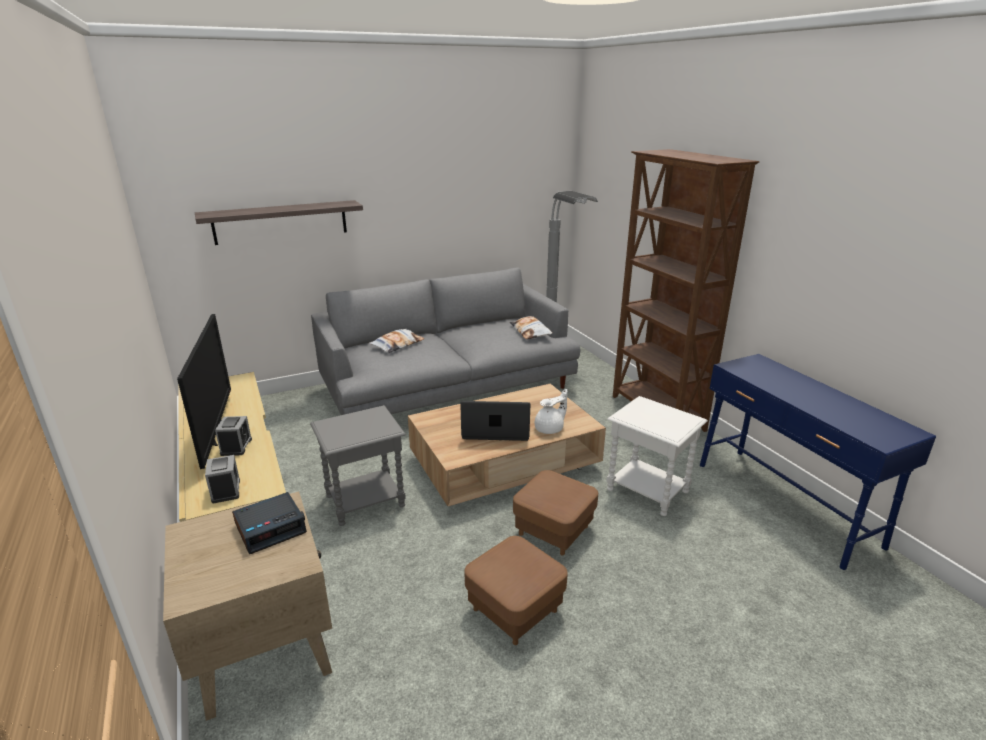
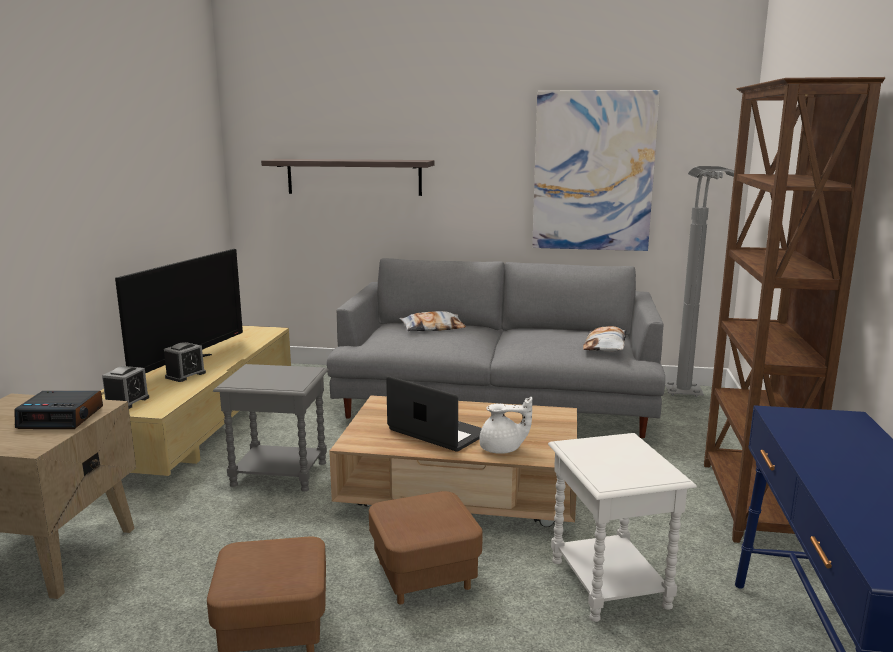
camera: 35 degrees right, 10 degrees down
(479, 198) = (593, 171): none -> picture

